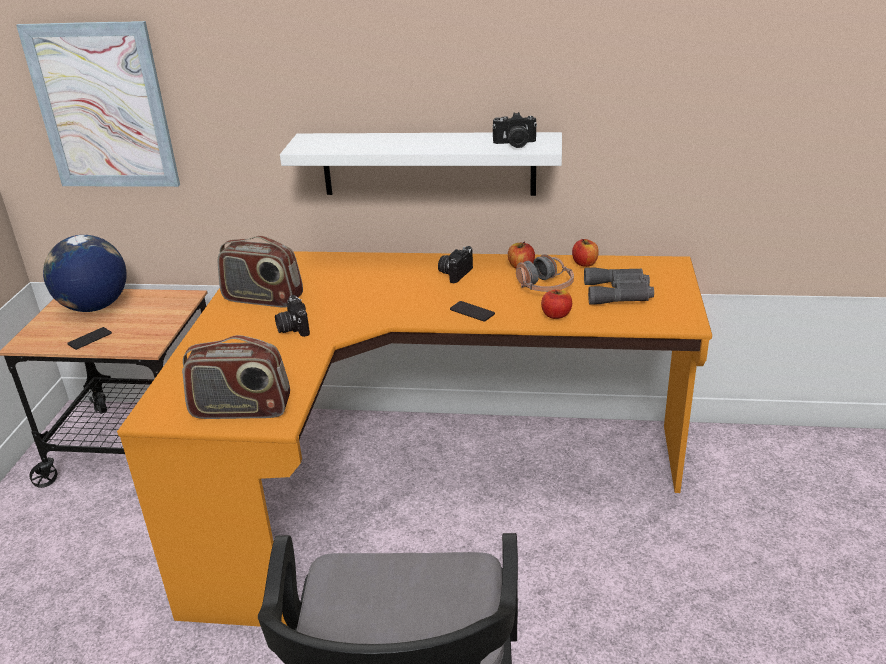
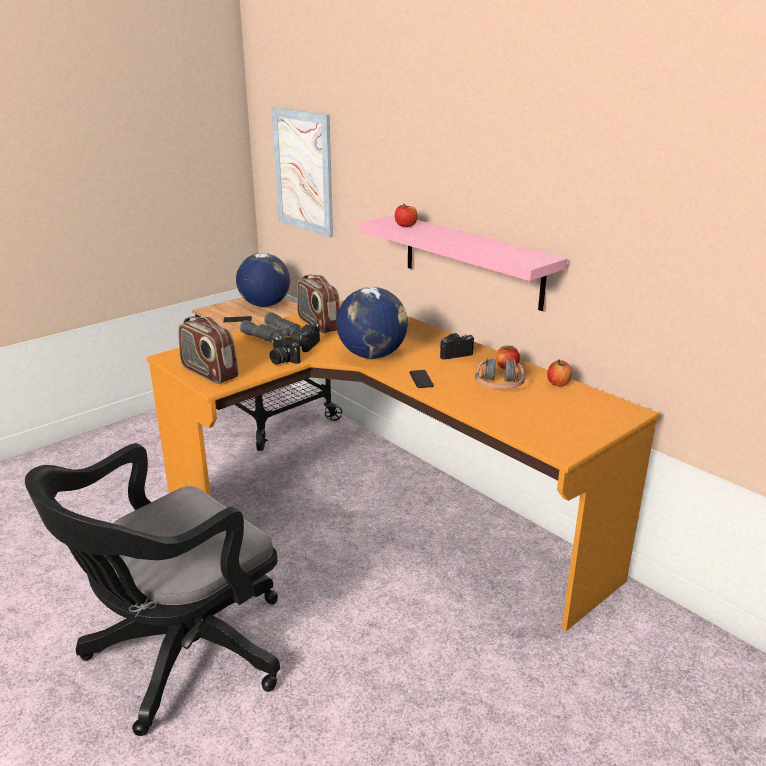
camera: 40 degrees right, 5 degrees down
(383, 308) = (372, 355): none -> globe
(428, 164) = (471, 261): white shelf -> pink shelf
(515, 144) = (512, 255): camera -> camera (282, 360)
(556, 315) = (472, 405): apple -> apple (406, 225)
(620, 292) = (547, 411): grey binoculars -> grey binoculars (273, 335)

